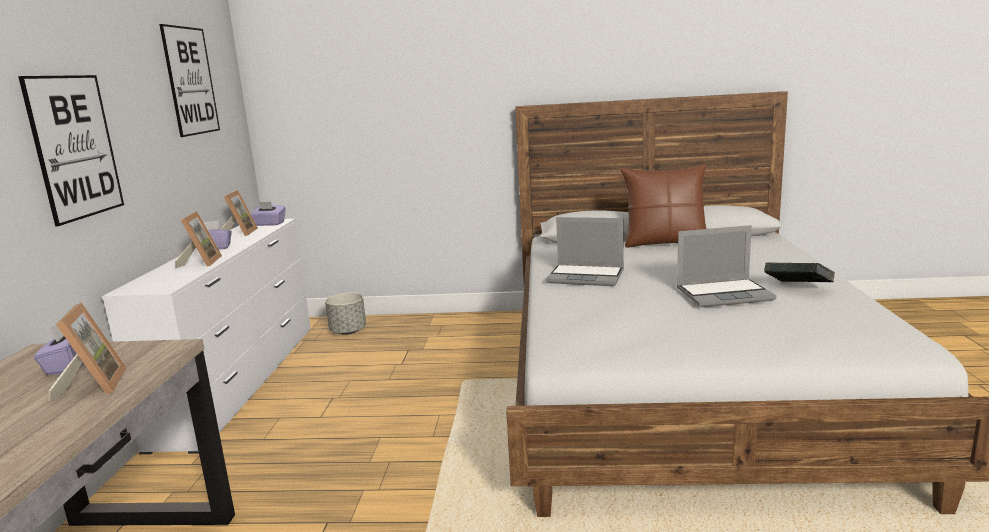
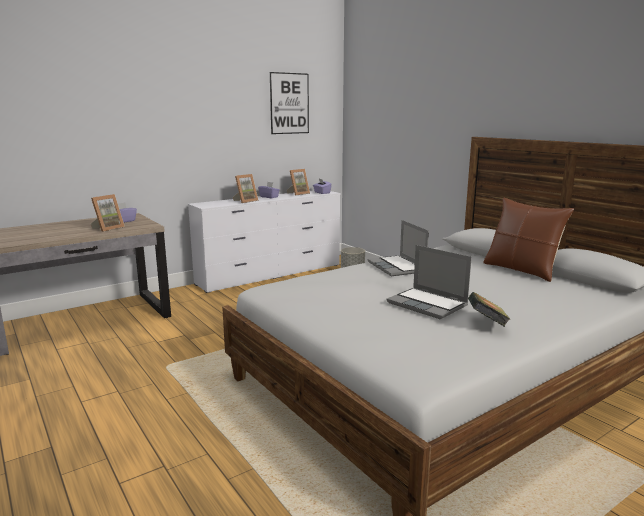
camera: 50 degrees right, 0 degrees up
(75, 147) = (189, 132): picture -> none

